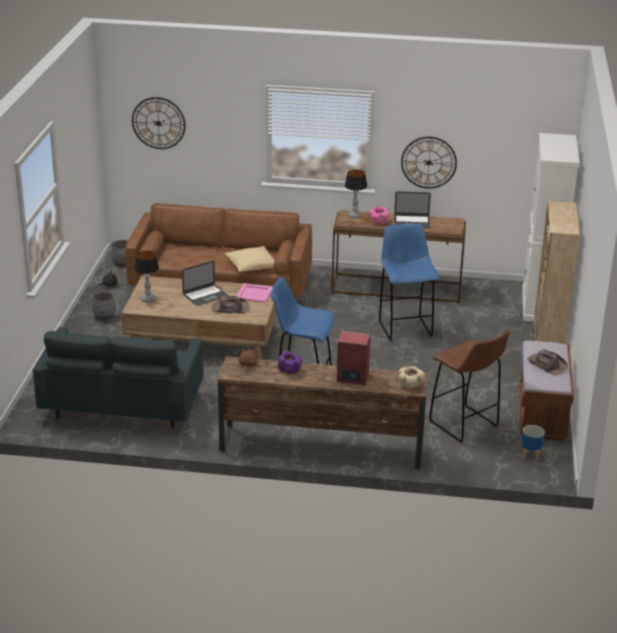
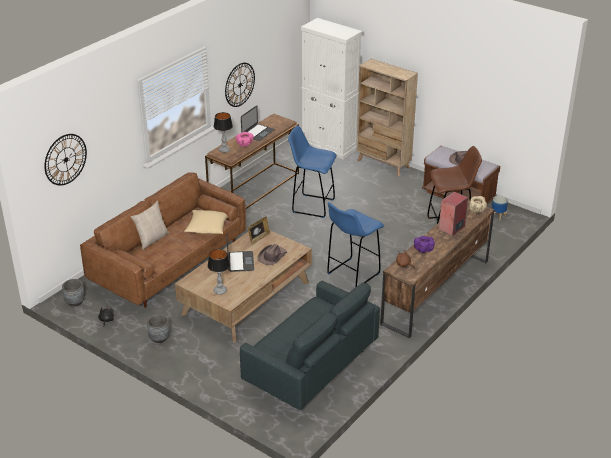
camera: 60 degrees left, 5 degrees up
(206, 247) = (152, 239): none -> beige pillow
(254, 293) = (258, 238): pink tray -> picture frame

